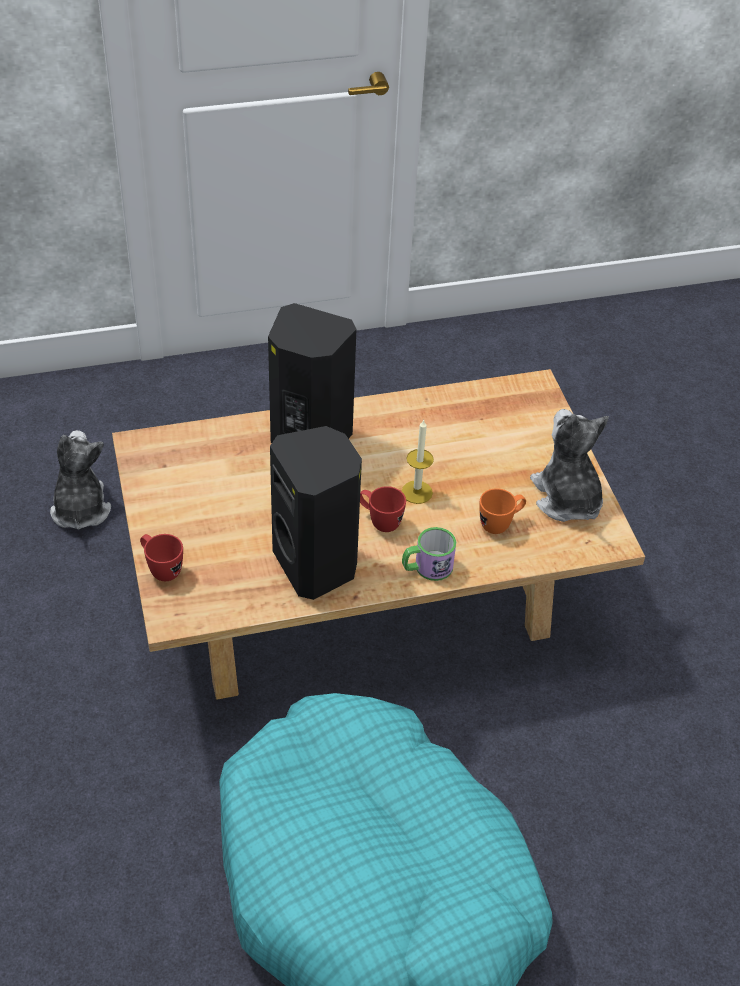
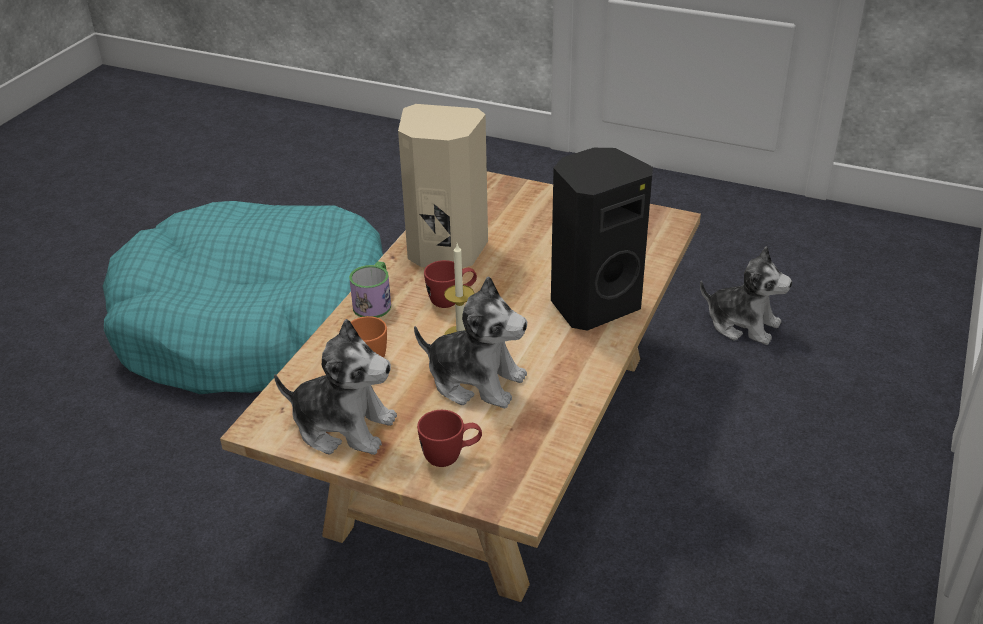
camera: 130 degrees right, 10 degrees down
(161, 569) = (522, 189): red mug -> red mug (451, 457)
(317, 564) = (444, 252): black speaker -> beige speaker
(455, 458) = (476, 381): none -> plush toy

